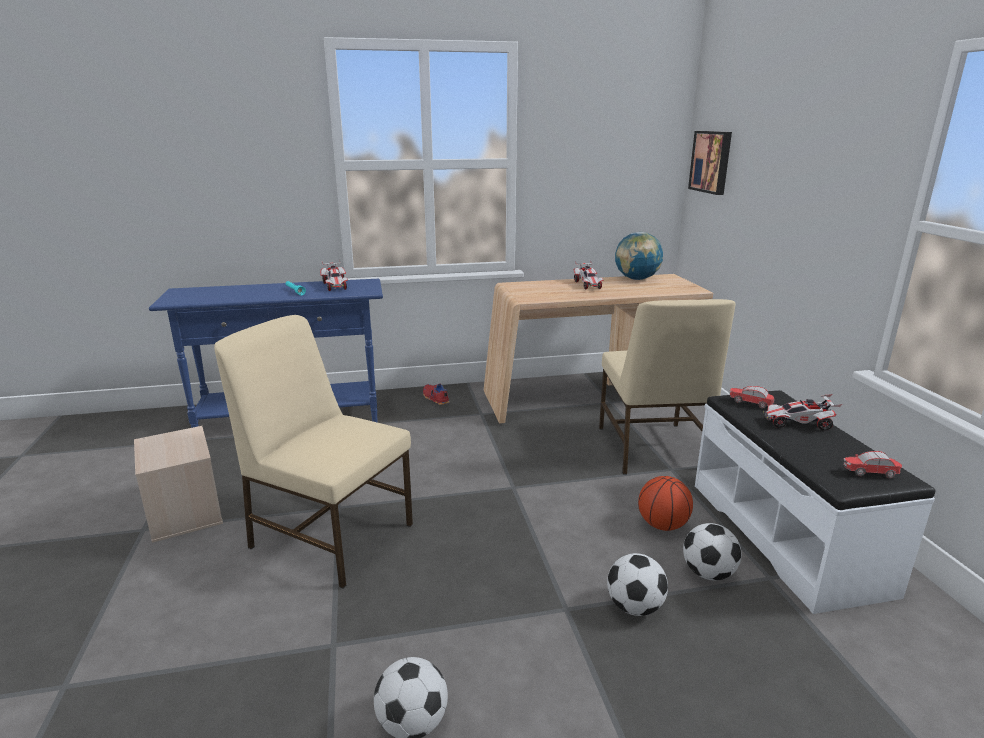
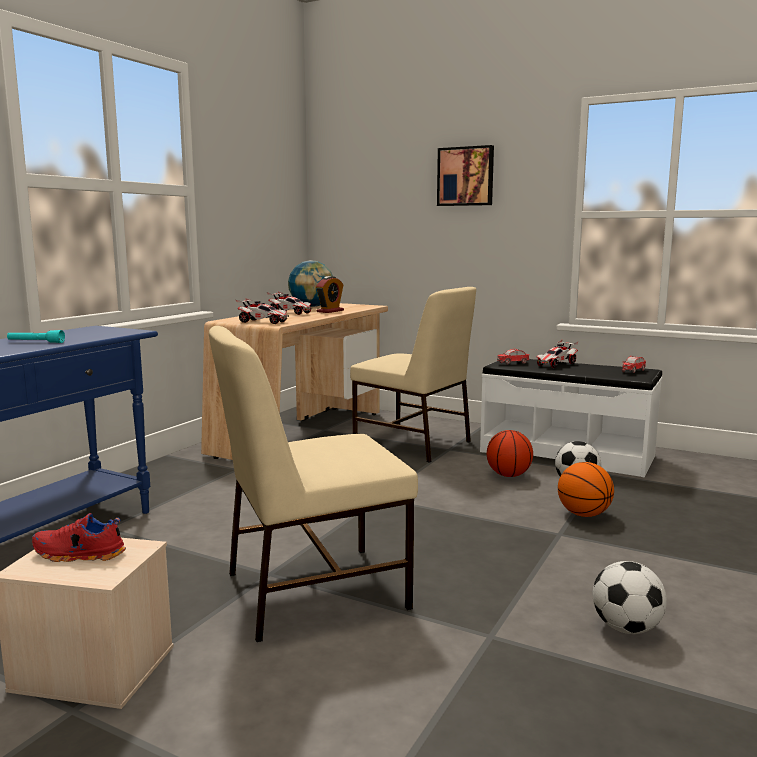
camera: 50 degrees left, 10 degrees down
(335, 286) = (71, 334): toy car -> toy car (263, 322)
(435, 399) = (162, 475): red shoe -> red shoe (78, 555)
(627, 290) = (330, 311): none -> alarm clock
(634, 607) = (583, 514): football -> basketball
(712, 162) = (346, 196): picture -> picture (466, 176)

